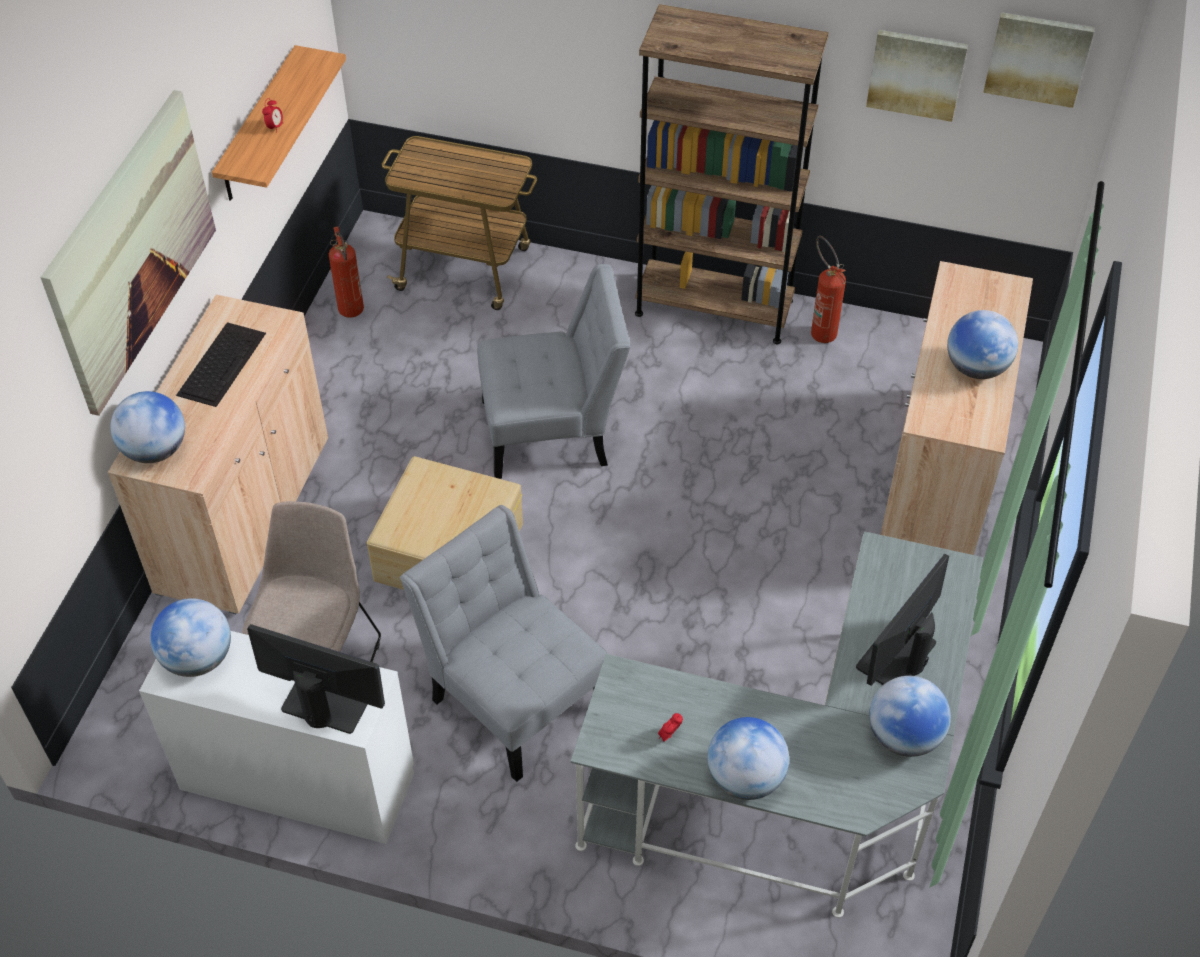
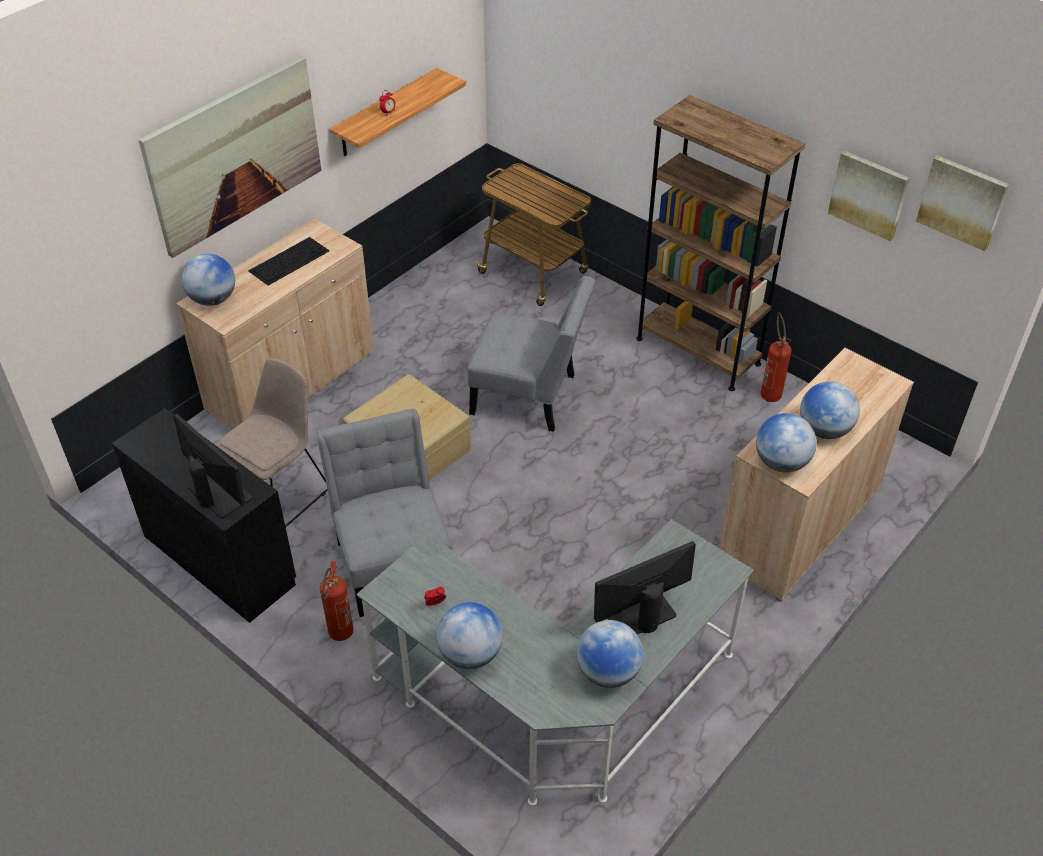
camera: 25 degrees right, 5 degrees down
(198, 658) = (160, 437): globe -> globe (781, 462)
(297, 781) = (219, 559): white desk -> black desk
(352, 313) = (440, 278): fire extinguisher -> fire extinguisher (339, 636)

